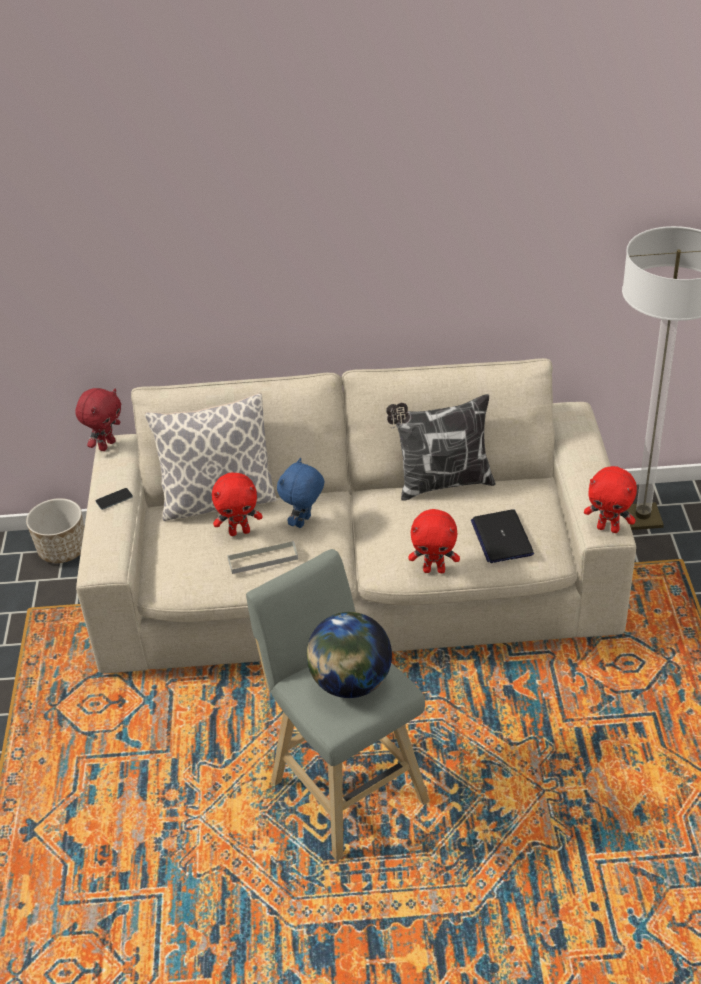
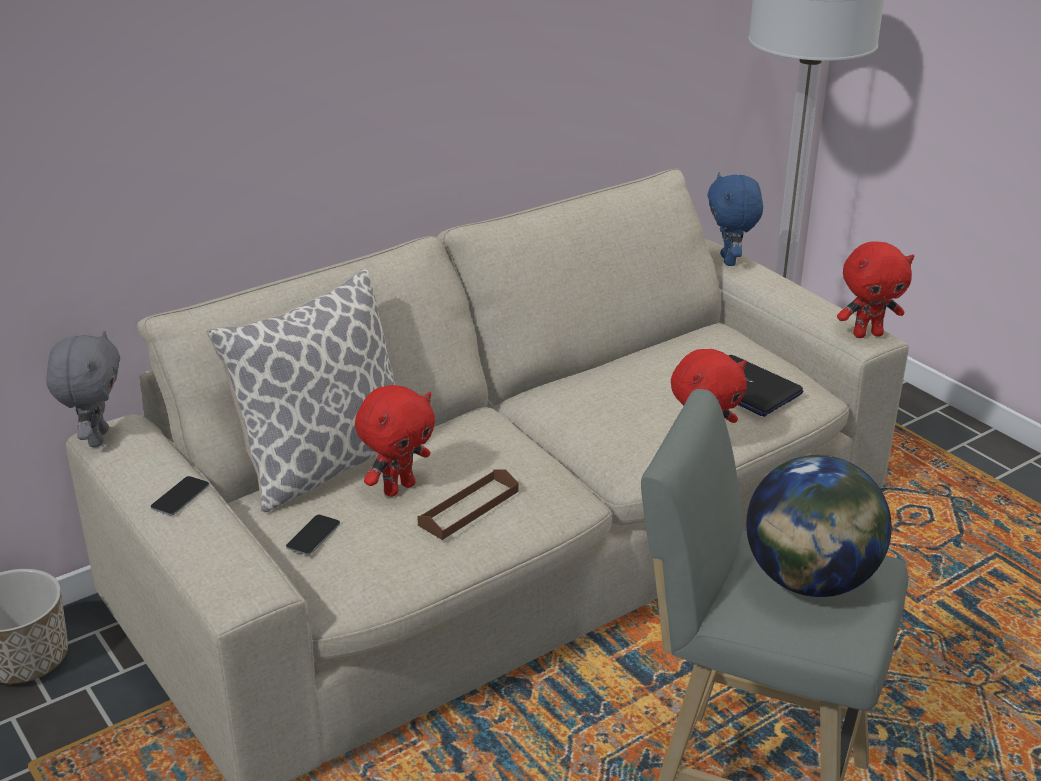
camera: 35 degrees left, 10 degrees down
(106, 445) = (96, 438): red plush toy -> grey plush toy
(173, 545) = (313, 535): none -> phone
(263, 559) = (469, 508): grey tray -> brown tray
(304, 522) = (478, 449): blue plush toy -> blue plush toy (730, 261)
(442, 483) = (608, 359): pillow -> none

